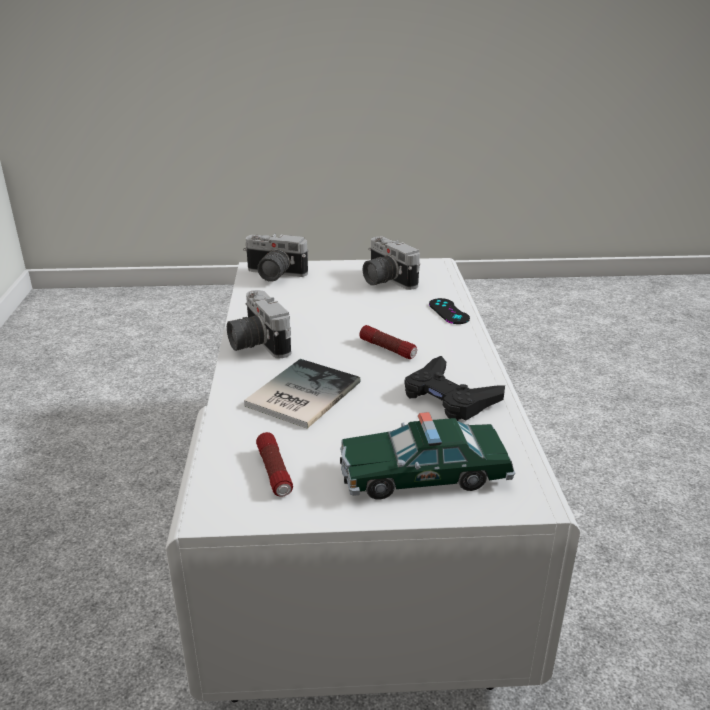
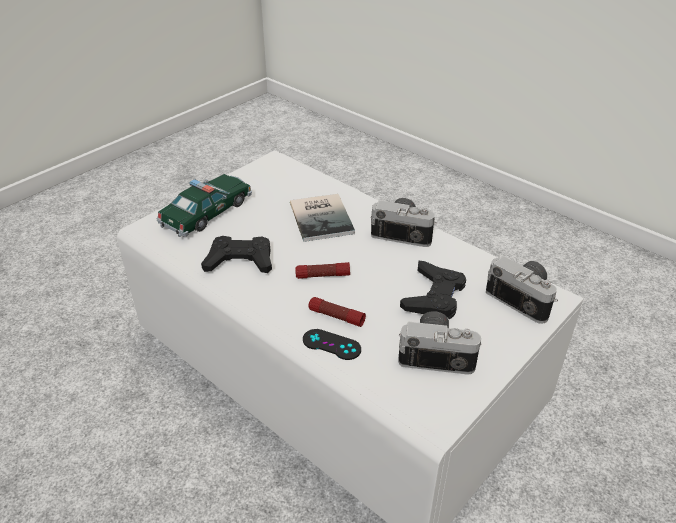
camera: 135 degrees right, 10 degrees up
(273, 275) = (524, 298): camera -> camera turned 75 degrees clockwise
(274, 472) = (274, 181): flashlight -> flashlight (336, 317)
(328, 301) = (434, 296): none -> black game controller

